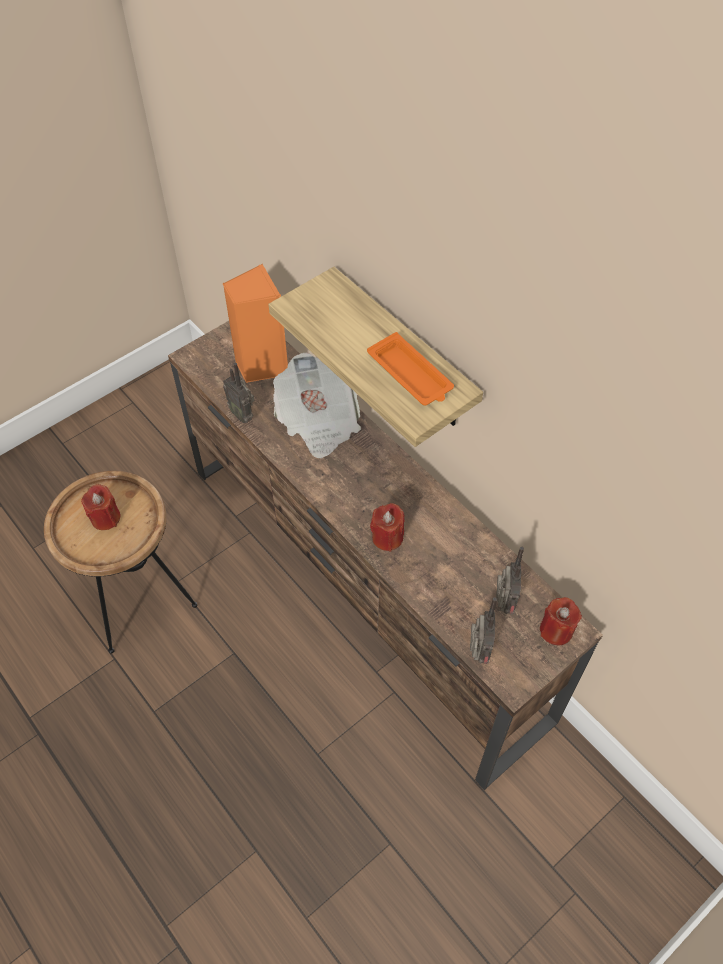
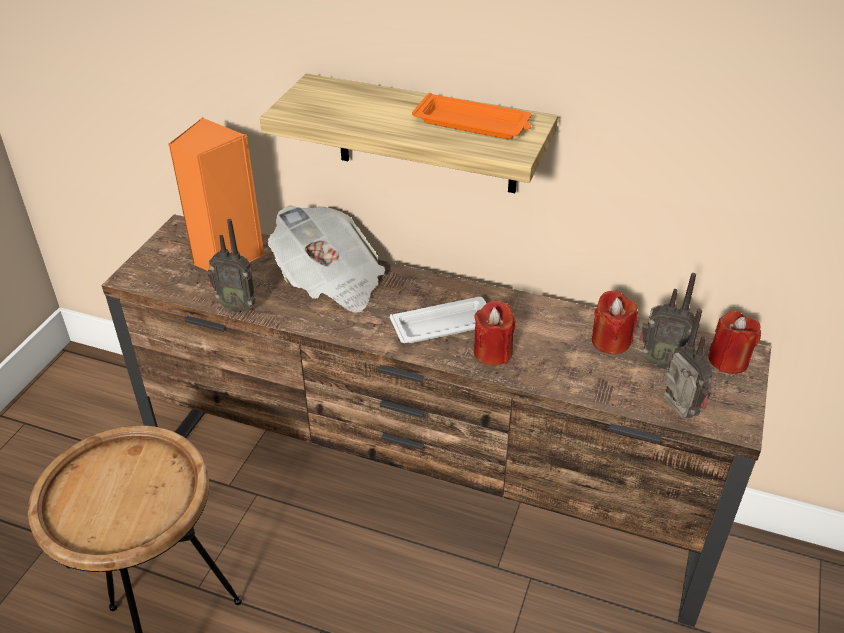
camera: 30 degrees left, 15 degrees down
(105, 518) = (118, 489): red candle -> red candle (610, 341)
(371, 498) = (445, 325): none -> white tray
(503, 605) = (660, 361): radio -> radio turned 135 degrees clockwise

